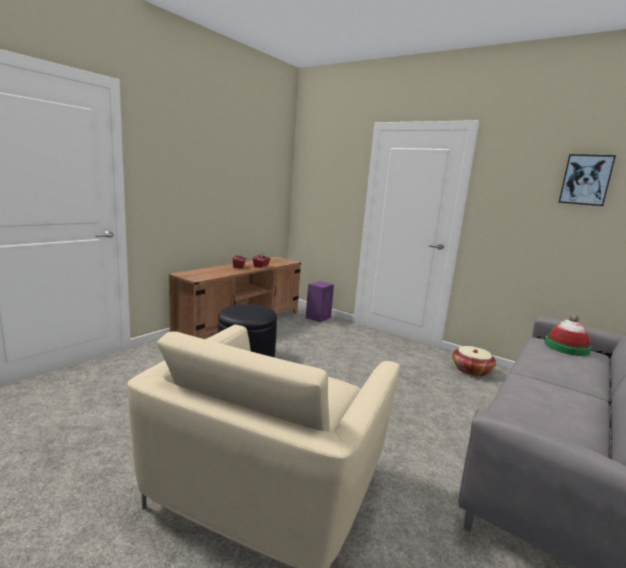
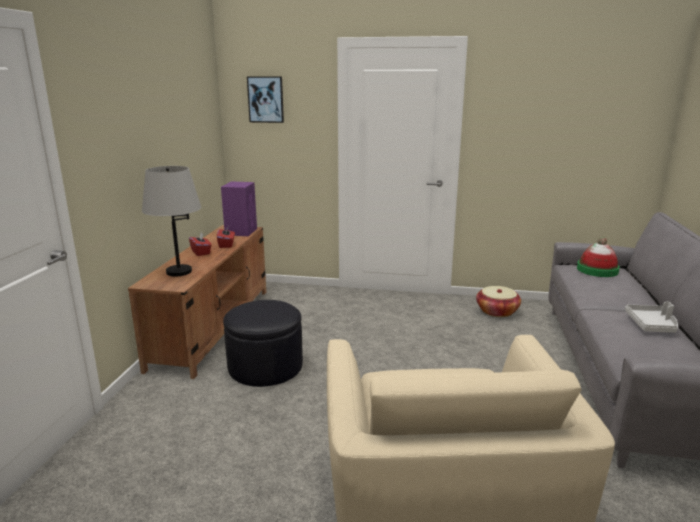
camera: 25 degrees left, 5 degrees up
(209, 272) = (179, 272): none -> grey table lamp
(318, 317) = (297, 292): purple speaker -> purple speaker (241, 231)
(568, 401) = (652, 325): none -> grey tray
(586, 180) = (581, 98): picture -> picture (266, 99)

